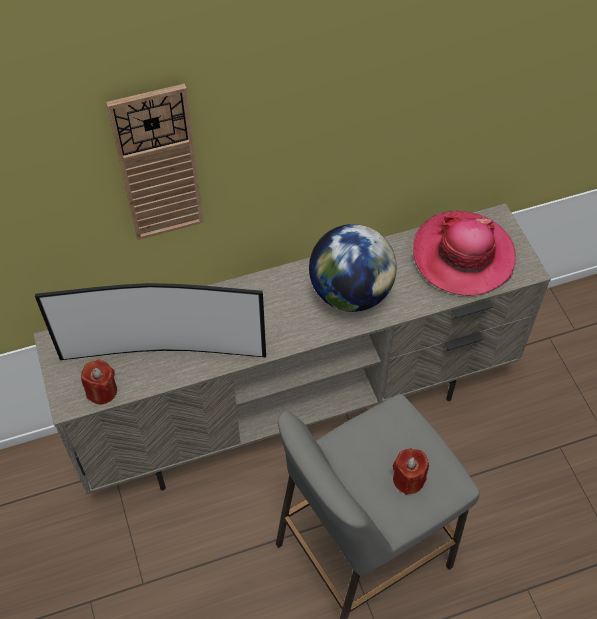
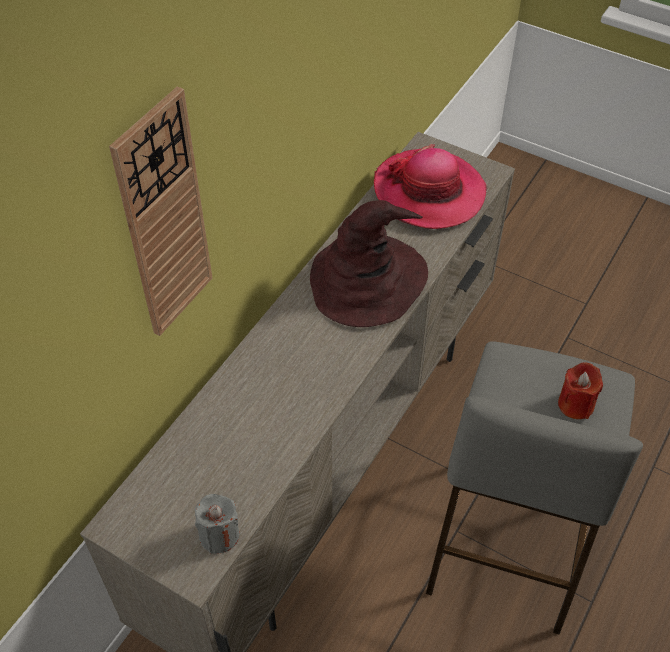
camera: 40 degrees left, 5 degrees down
(102, 391) = (219, 535): red candle -> grey candle
(163, 350) = (243, 450): television -> none
(350, 292) = (367, 281): globe -> brown hat

